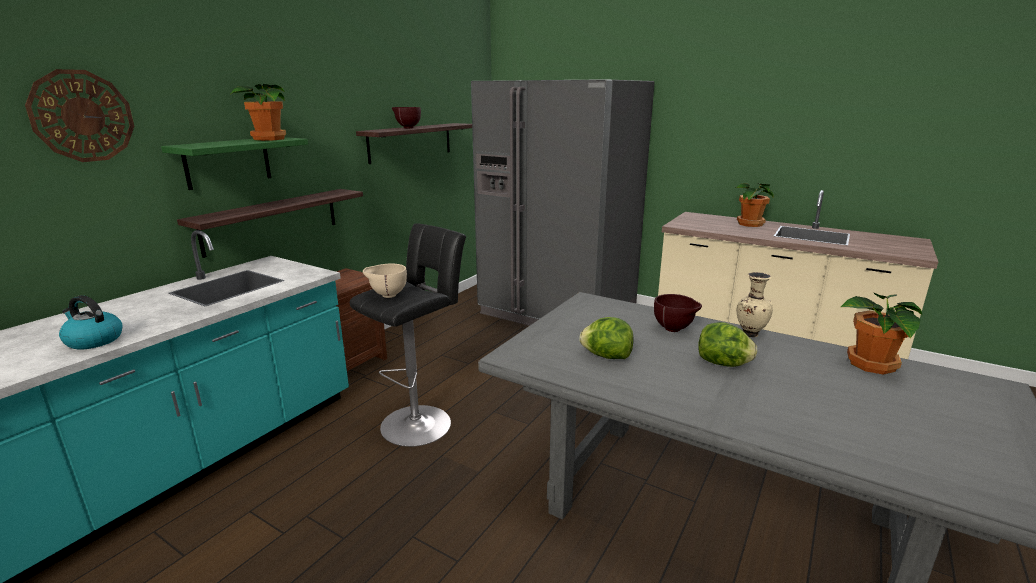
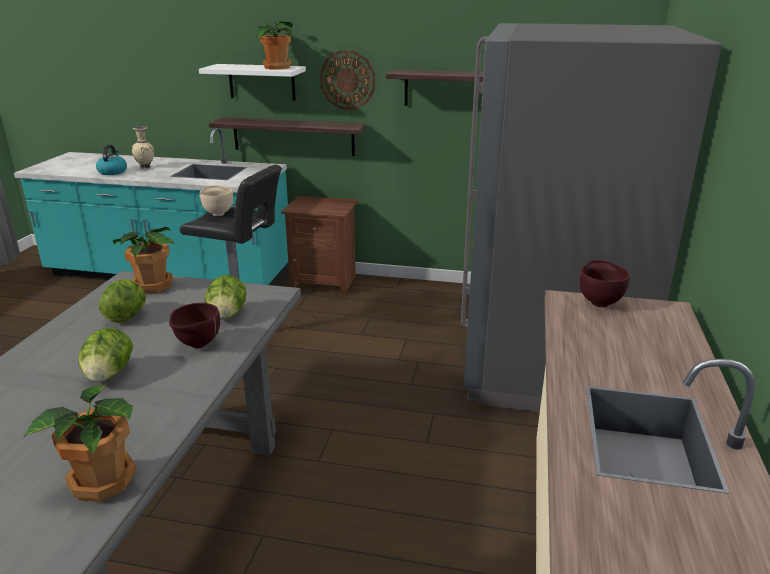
camera: 70 degrees right, 5 degrees up
(82, 116) = (175, 40): wall clock -> wall clock (347, 80)
(228, 162) = (262, 82): green shelf -> white shelf
(407, 128) = (449, 73): brown bowl -> brown bowl (599, 302)
(621, 317) = (227, 315): none -> lettuce
(749, 224) = (659, 363): potted plant -> potted plant (152, 286)
(749, 334) = (192, 392): beige vase -> beige vase (146, 167)

